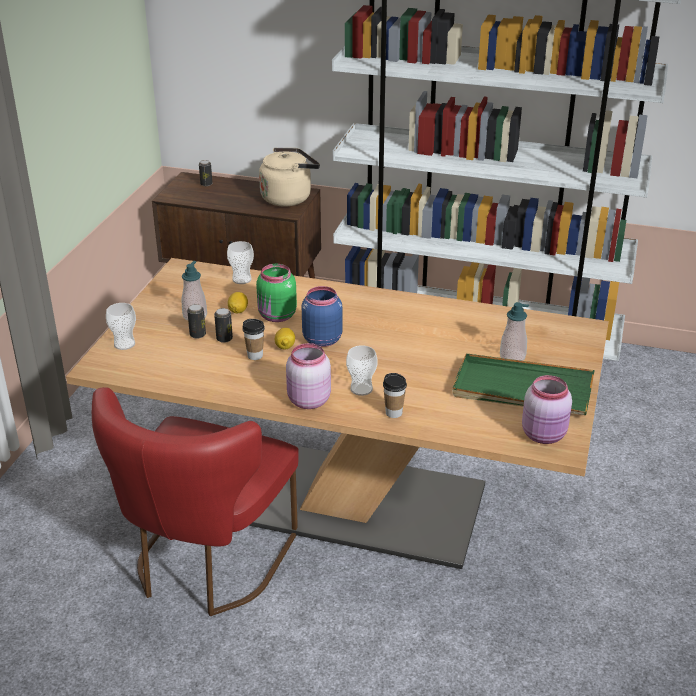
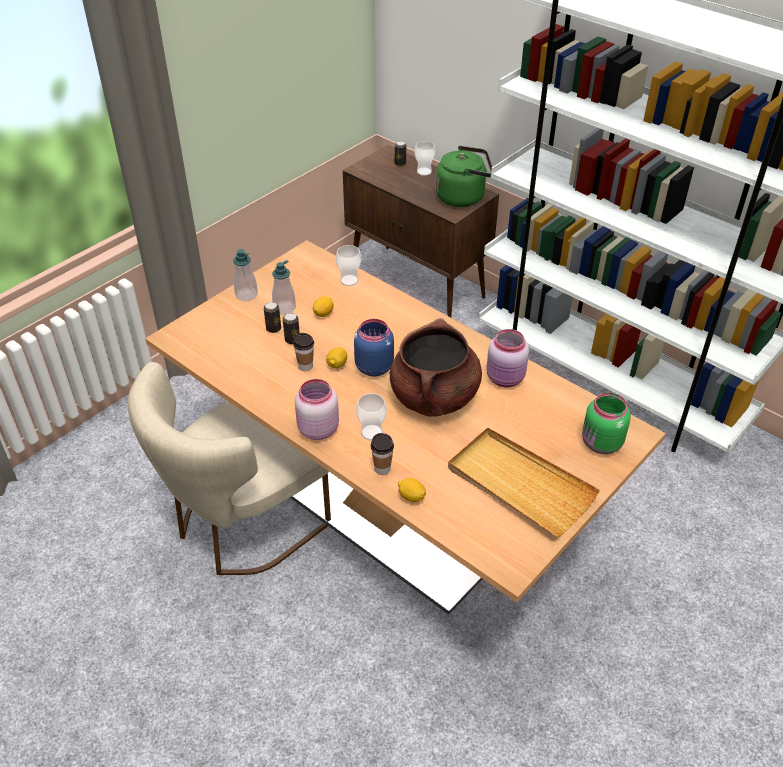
camera: 25 degrees right, 10 degrees up
(124, 344) = (209, 320): cup -> cup (424, 171)
(206, 565) = (241, 526): red chair -> beige chair
(277, 316) = (352, 329): green jar -> green jar (600, 444)
(288, 197) = (463, 197): beige kettle -> green kettle
(396, 347) = (434, 397): none -> brown cooking pot
(437, 426) = (411, 497): none -> lemon
(512, 356) = (537, 443): soap dispenser -> soap dispenser (246, 294)
(522, 389) = (519, 484): green tray -> beige tray
(545, 435) = (505, 544): pink jar -> pink jar (506, 379)

